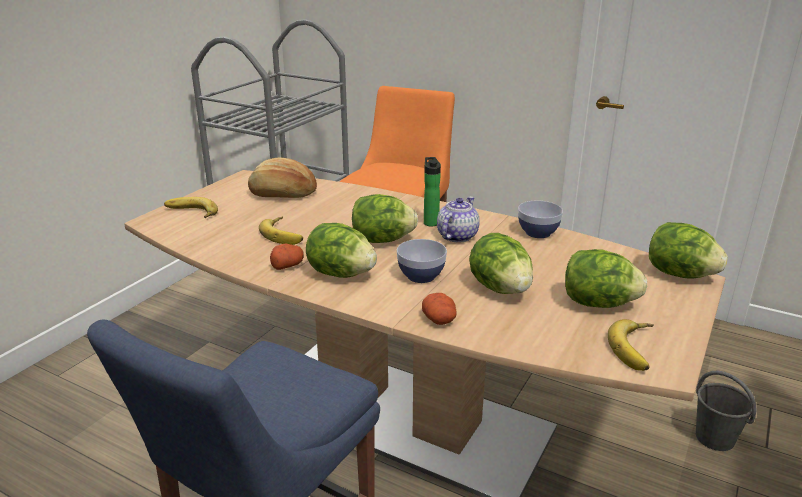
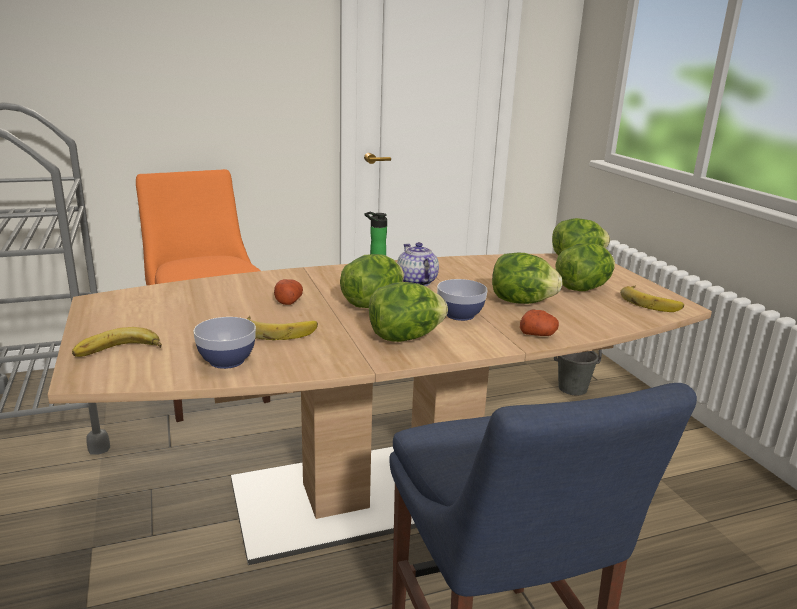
camera: 50 degrees left, 5 degrees down
(283, 194) = (186, 302): bread -> none
(287, 265) = (347, 350): potato -> potato (288, 301)
(537, 232) = (458, 262): bowl -> bowl (226, 360)

